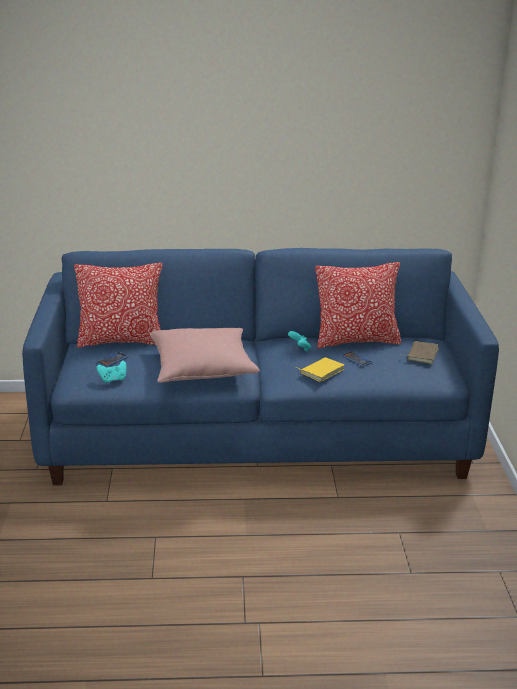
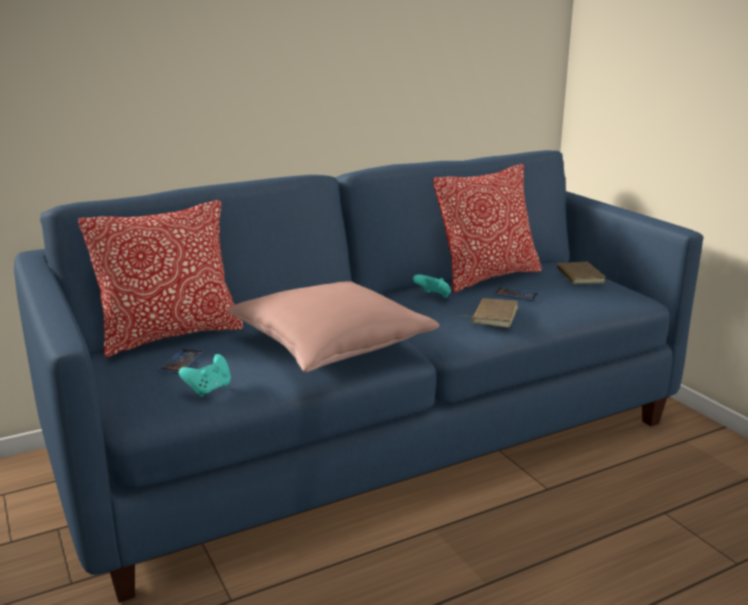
camera: 25 degrees left, 5 degrees down
(321, 371) = (492, 315): yellow book -> brown book

